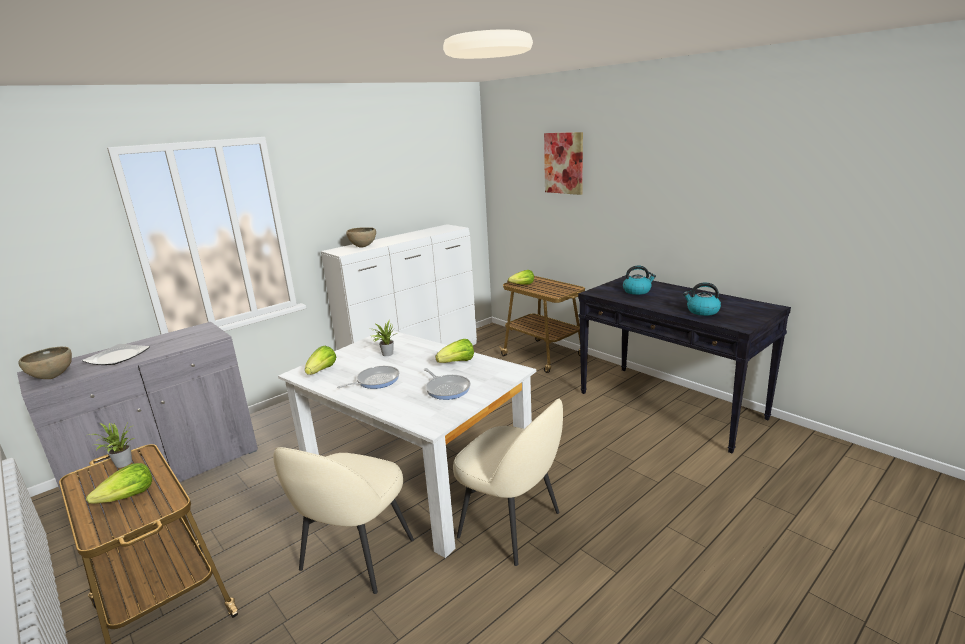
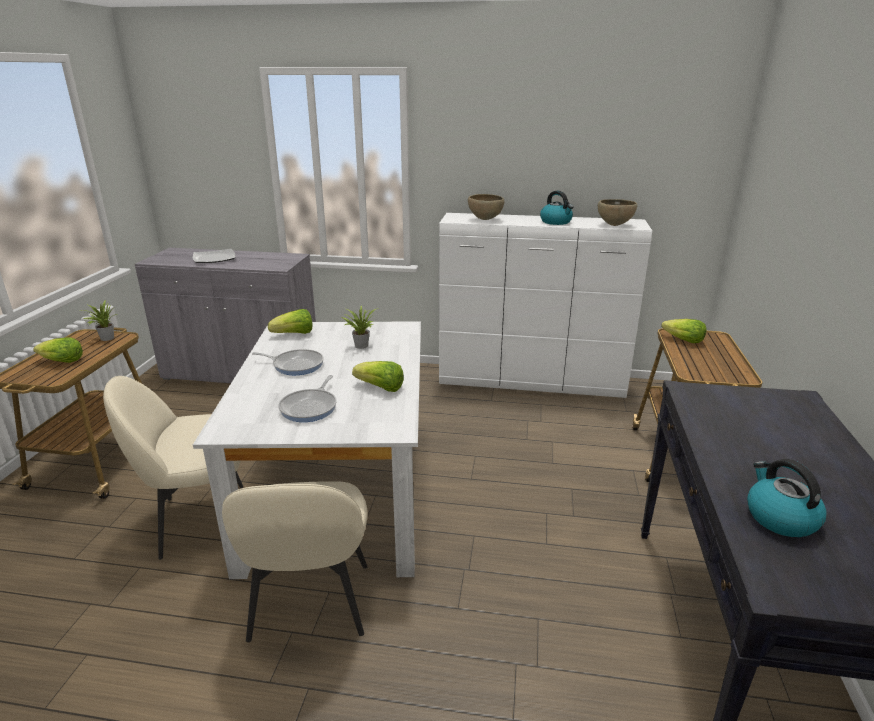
camera: 50 degrees right, 5 degrees up
(53, 377) = (167, 258): brown bowl -> brown bowl (615, 225)
(564, 163) = (816, 154): picture -> none
(637, 291) = (760, 423): kettle -> kettle (556, 222)

